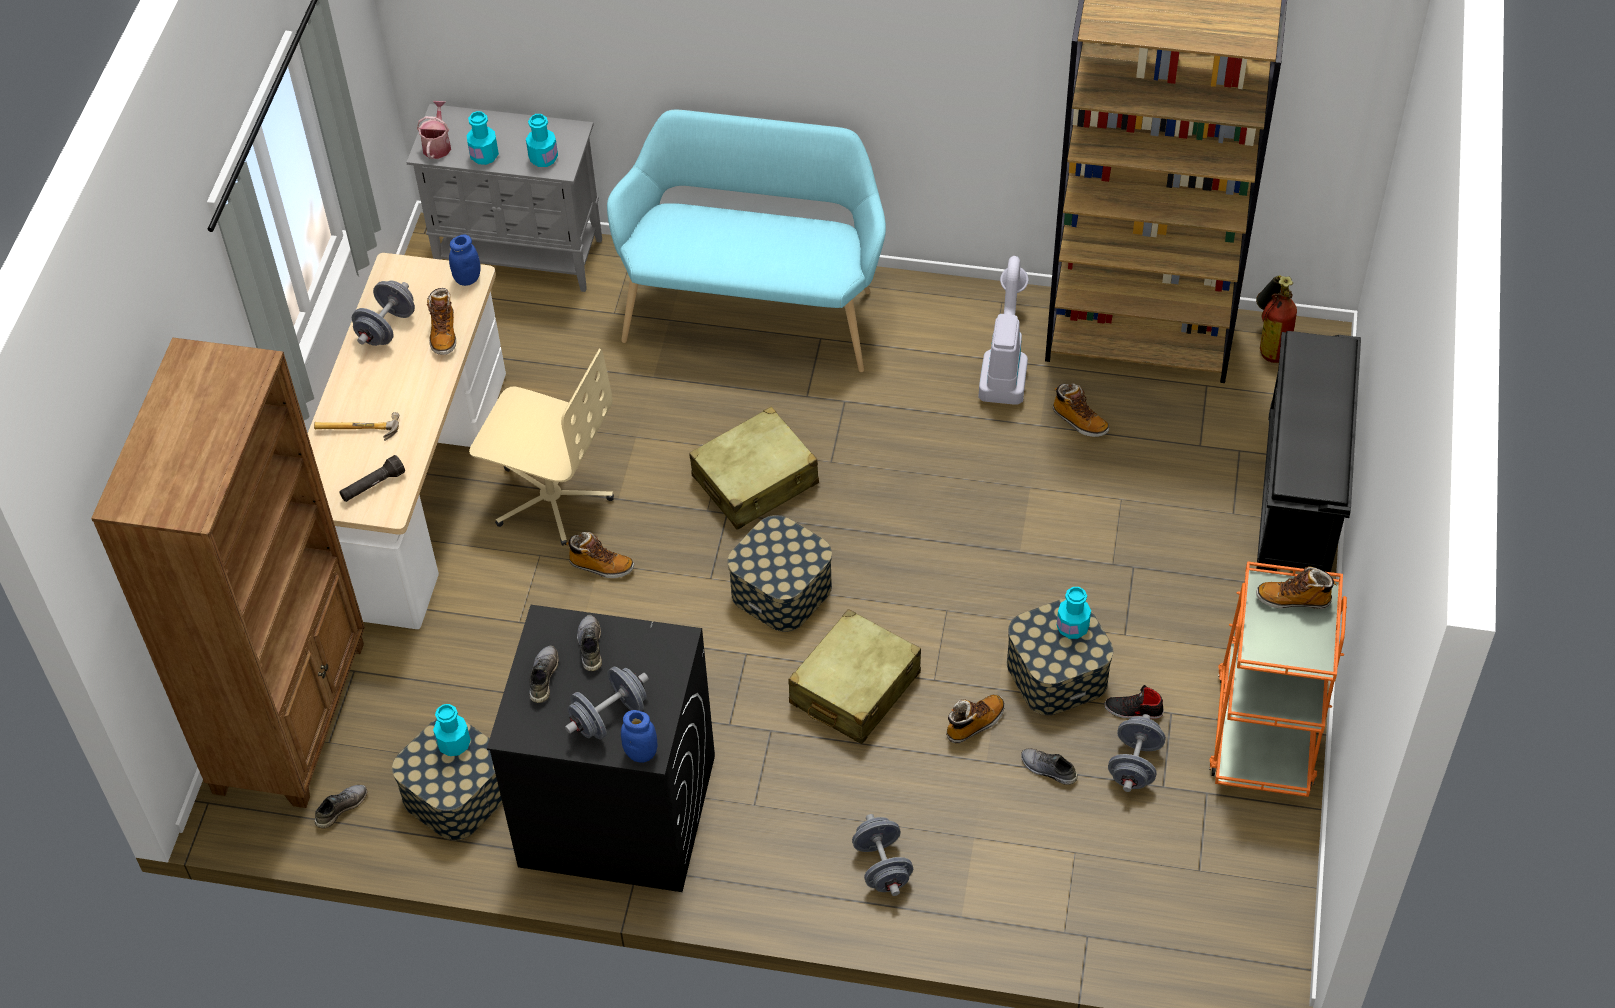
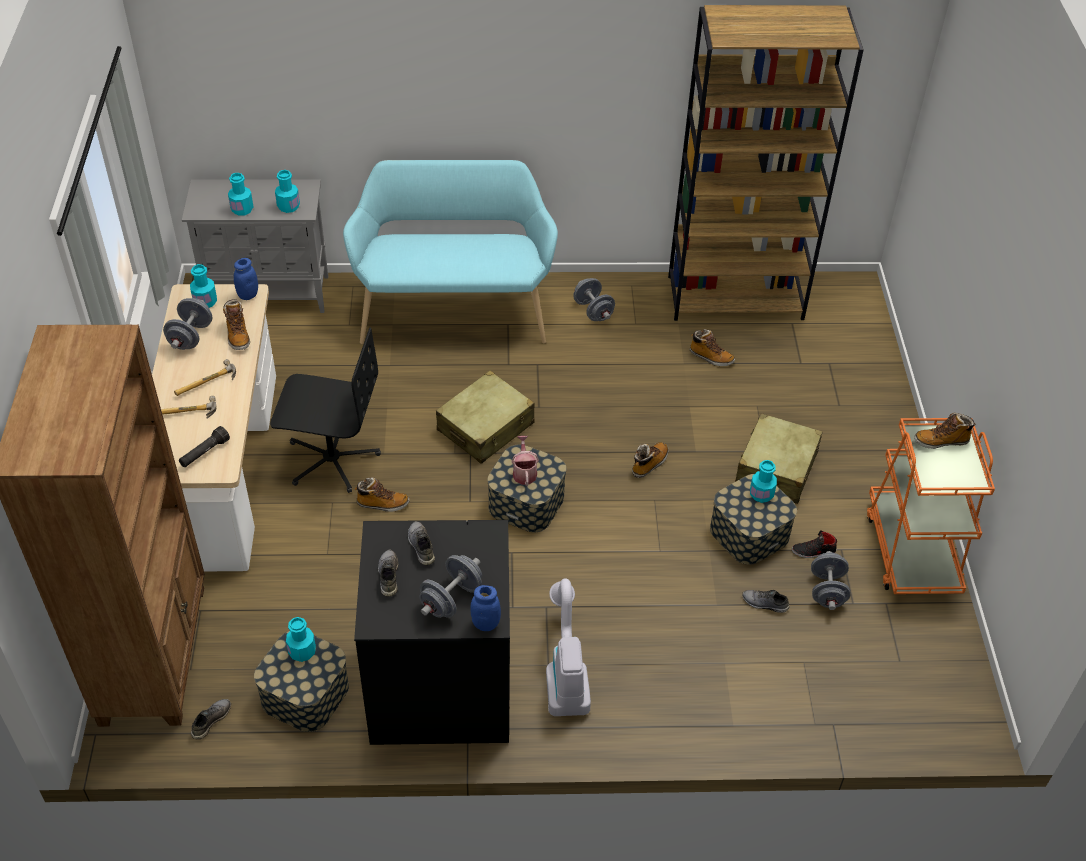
camera: 15 degrees left, 5 degrees down
(394, 395) = (208, 384): none -> hammer
(413, 281) = (205, 301): none -> turquoise bottle
(437, 145) = (203, 206): watering can -> watering can (524, 472)
(551, 497) = (331, 459): beige office chair -> black office chair
(854, 689) = (602, 566): beige suitcase -> beige suitcase (776, 469)
(882, 866) = (661, 696): grey dumbbell -> grey dumbbell (593, 311)
(975, 723) = (700, 578): boot -> boot (649, 464)
(1004, 362) = (645, 324): vacuum cleaner -> vacuum cleaner (565, 671)
(1270, 344) = (826, 291): fire extinguisher -> none
(1299, 498) = (881, 389): black shoe rack -> none

